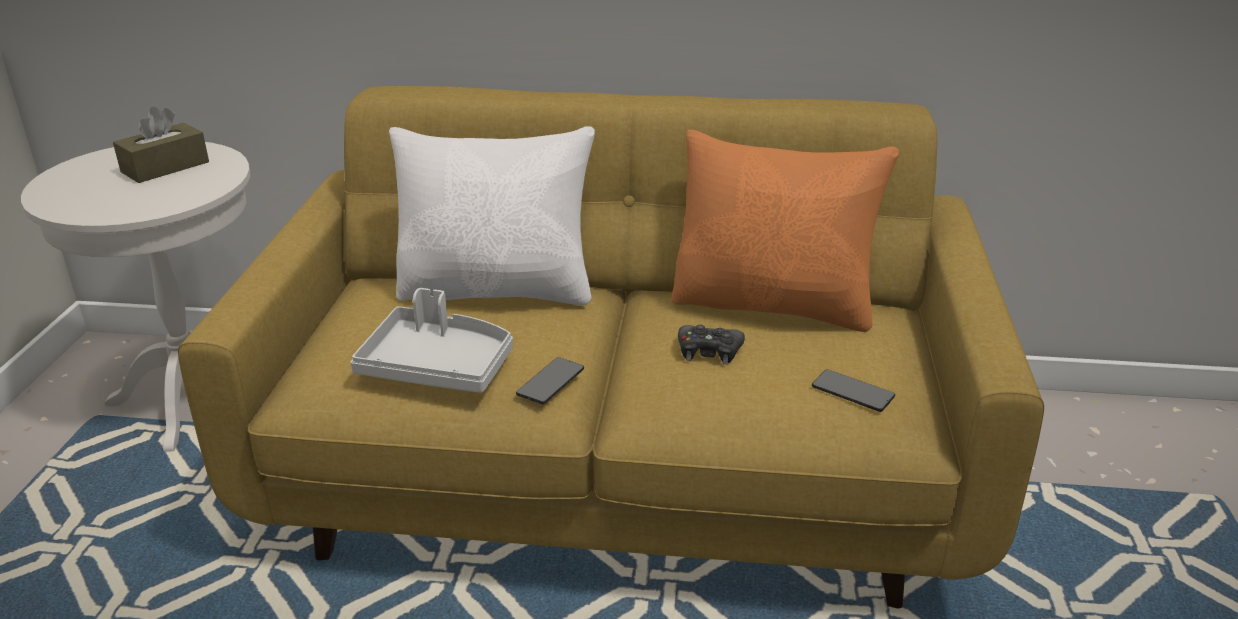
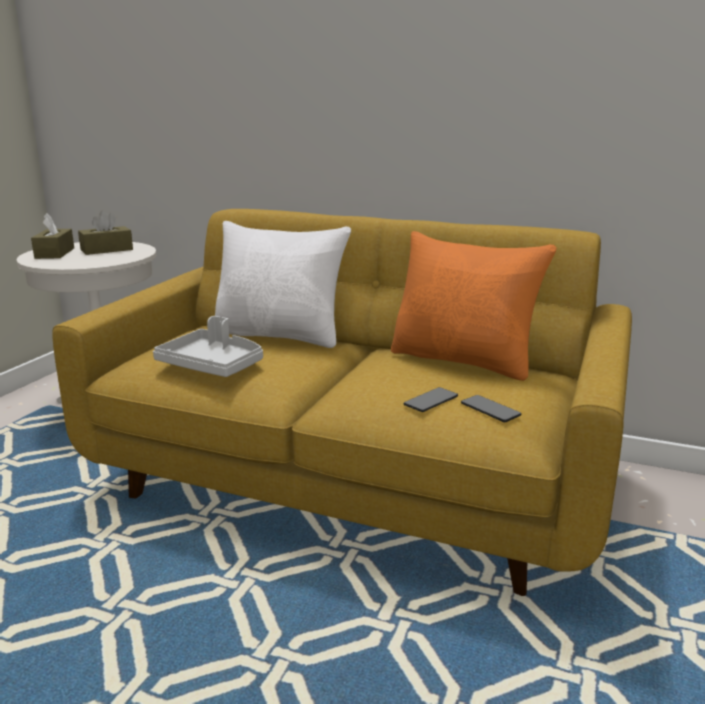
camera: 15 degrees right, 10 degrees down
(81, 185) = (55, 253): none -> brown tissue box
(550, 382) = (279, 381): phone -> phone (431, 401)
(709, 351) = (399, 377): black game controller -> none

